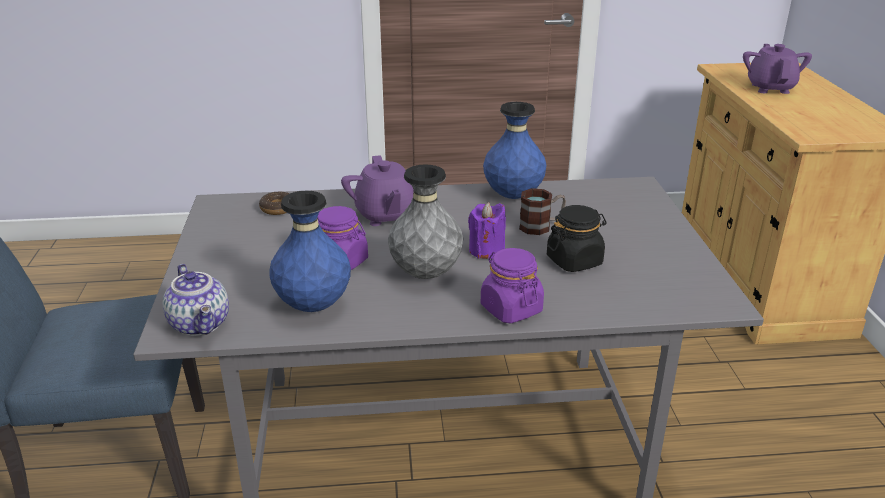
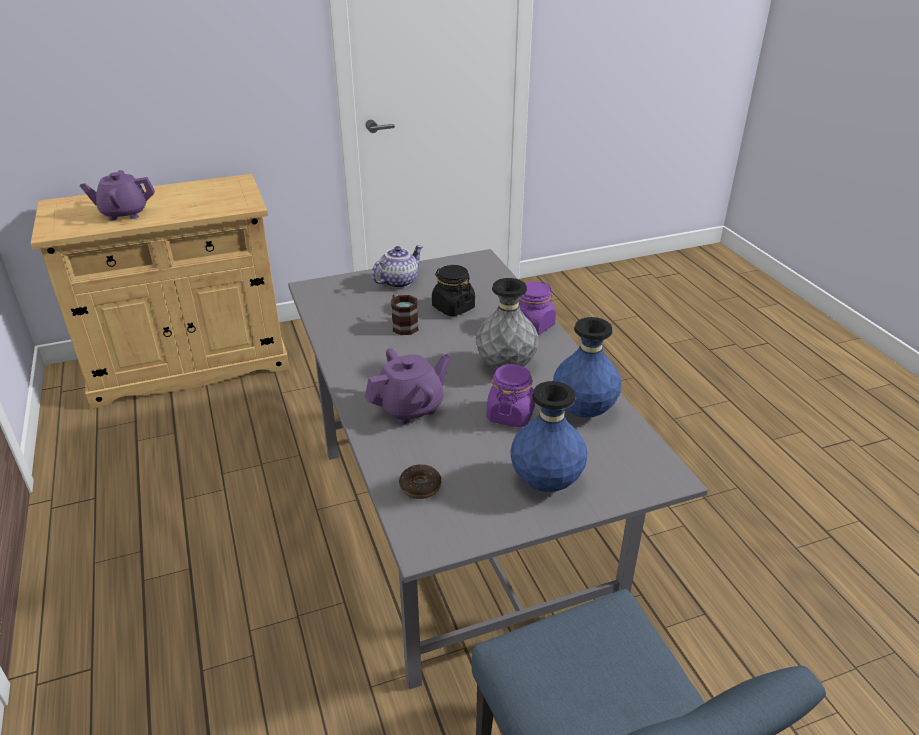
camera: 105 degrees left, 5 degrees up
(201, 324) = (647, 464): teapot -> teapot (398, 281)
(486, 250) = (454, 345): purple candle -> none
(513, 196) = (347, 344): blue vase -> blue vase (546, 483)

